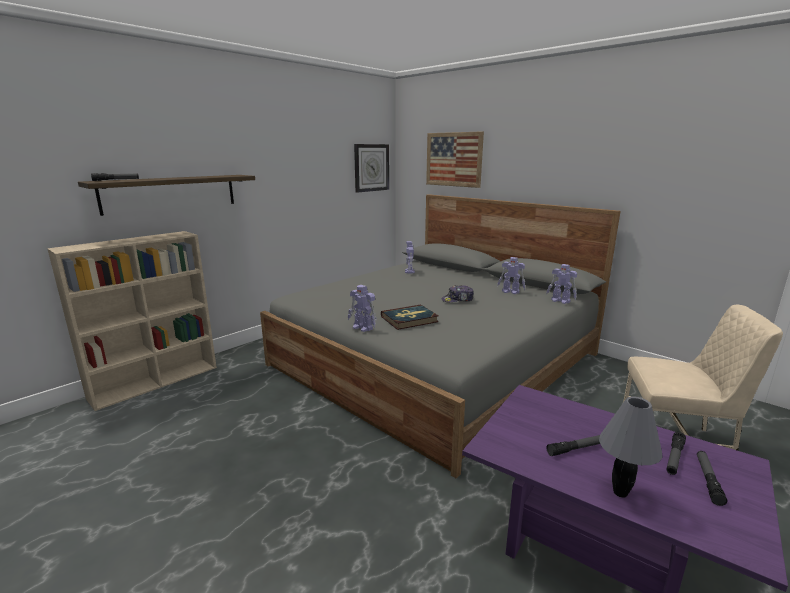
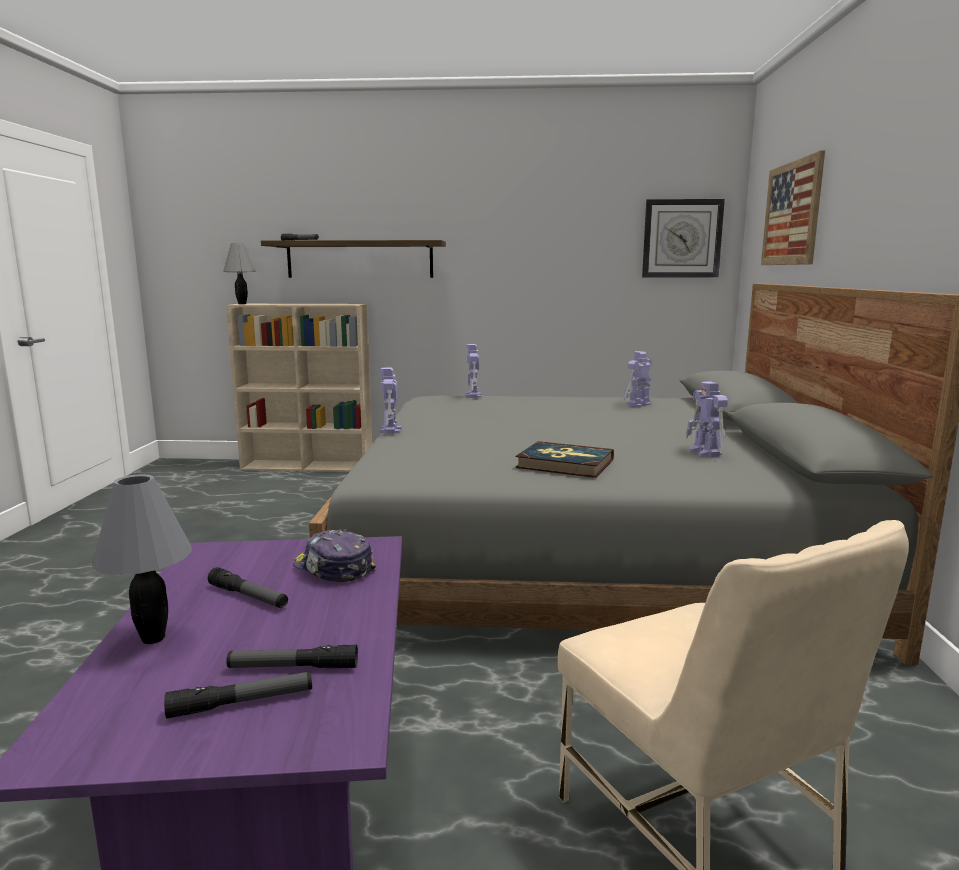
camera: 50 degrees right, 5 degrees down
(63, 249) = (242, 304): none -> grey table lamp
(409, 319) = (455, 437): book -> book (565, 464)
(457, 300) = (582, 438): cap -> cap (333, 569)
(561, 301) = (750, 482): toy robot -> toy robot (473, 396)

